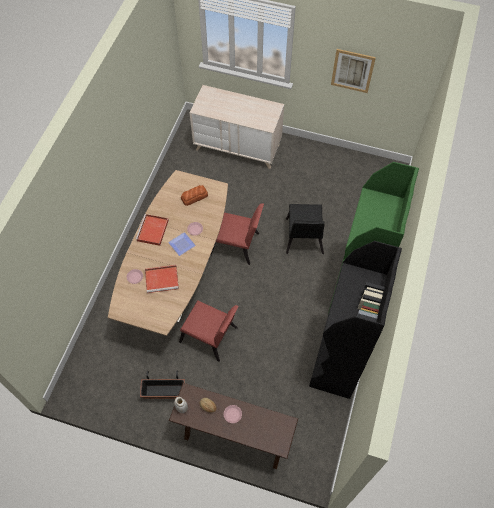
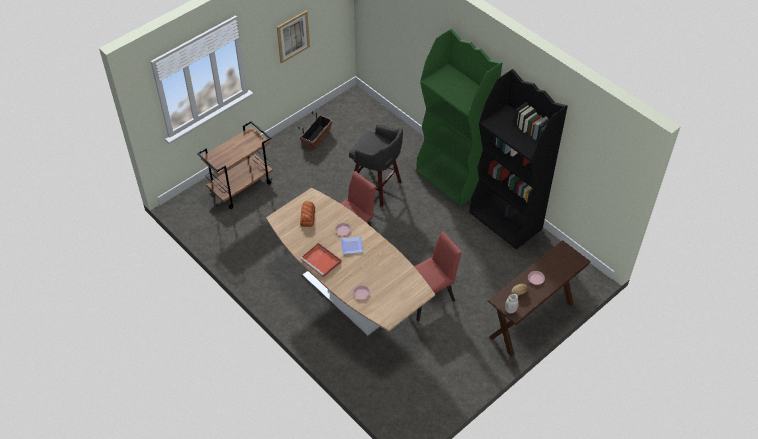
camera: 60 degrees left, 10 degrees down
(162, 279) = (378, 274): red tray -> none
(164, 392) = (459, 353): planter -> planter (316, 138)
(238, 147) = (241, 187): beige dresser -> brown cart
(303, 239) = (377, 187): black chair -> grey stool

